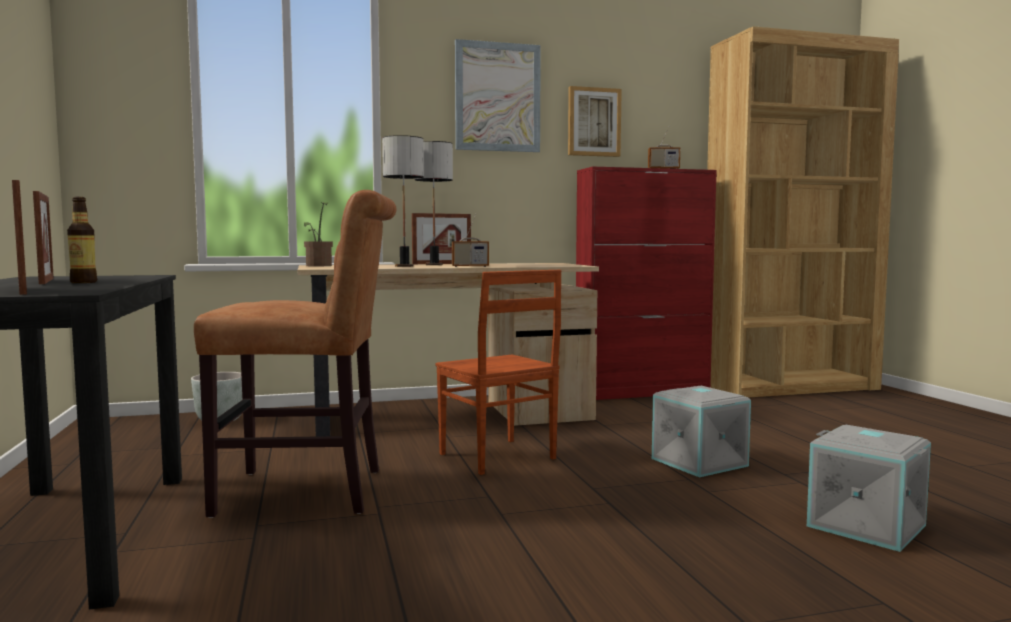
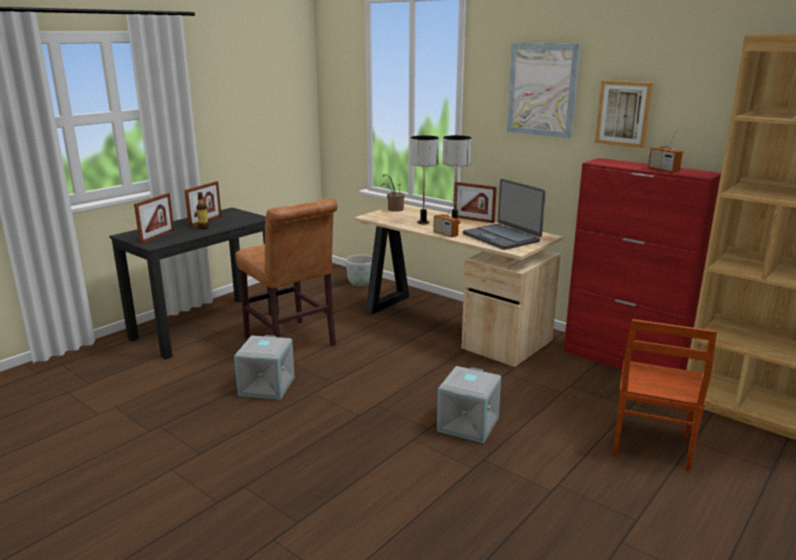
camera: 55 degrees right, 15 degrees up
(497, 457) = (394, 364): brown chair -> brown chair (649, 446)
(526, 264) = (502, 237): none -> laptop
(867, 525) = (412, 505): grey storage box -> grey storage box (267, 386)

